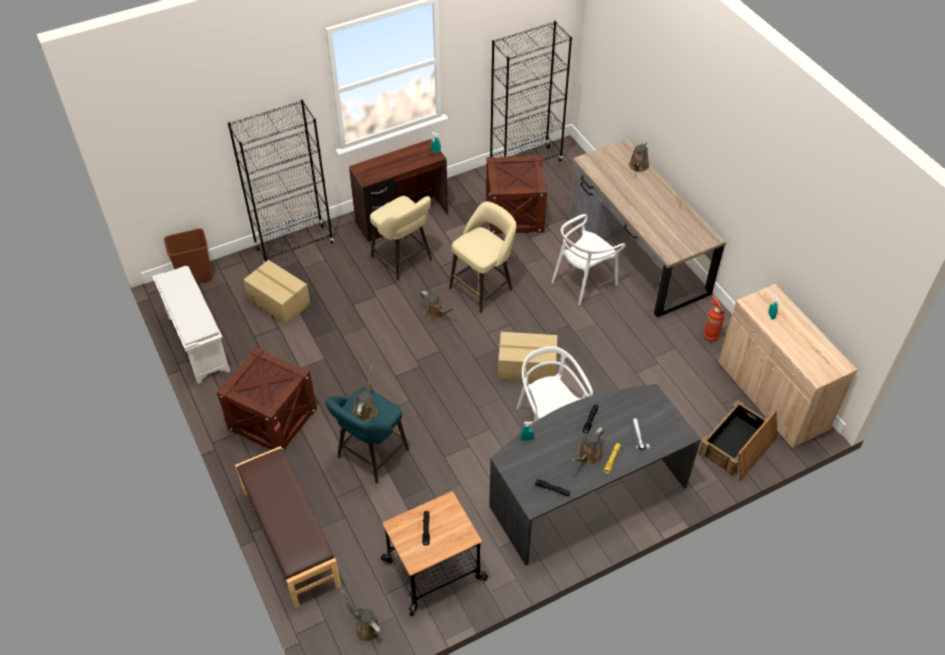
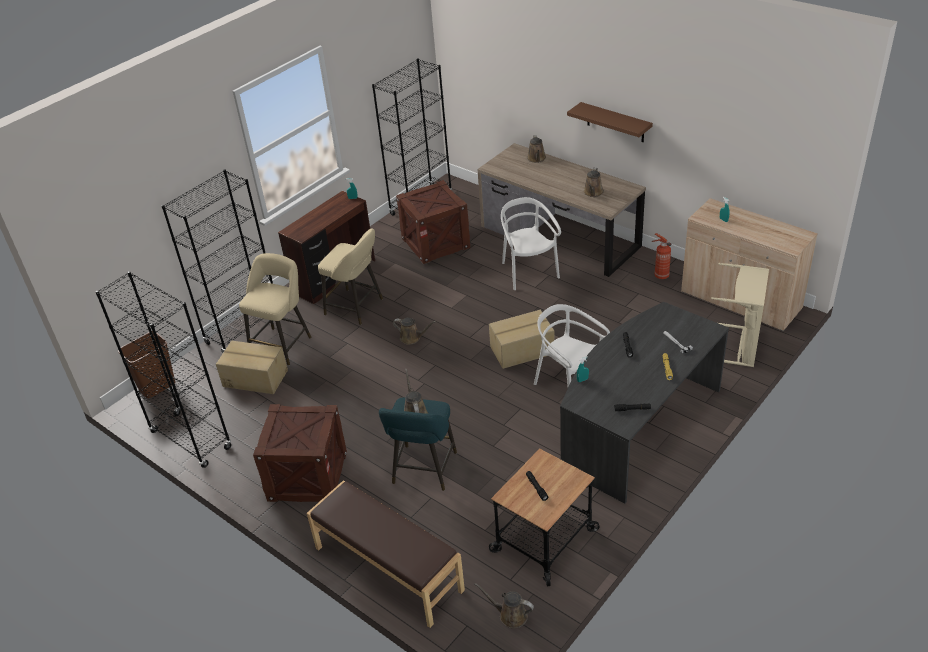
camera: 20 degrees left, 10 degrees down
(197, 343) = (191, 440): white shoe rack -> black bookcase
(483, 287) = (443, 304): beige stool -> beige stool (282, 344)
(583, 281) = (528, 271): white chair -> white chair turned 135 degrees clockwise
(588, 456) = (645, 373): brown watering can -> brown watering can (593, 193)
(714, 166) = (615, 122): none -> brown shelf
(737, 447) = (739, 346): crate -> beige laundry basket

